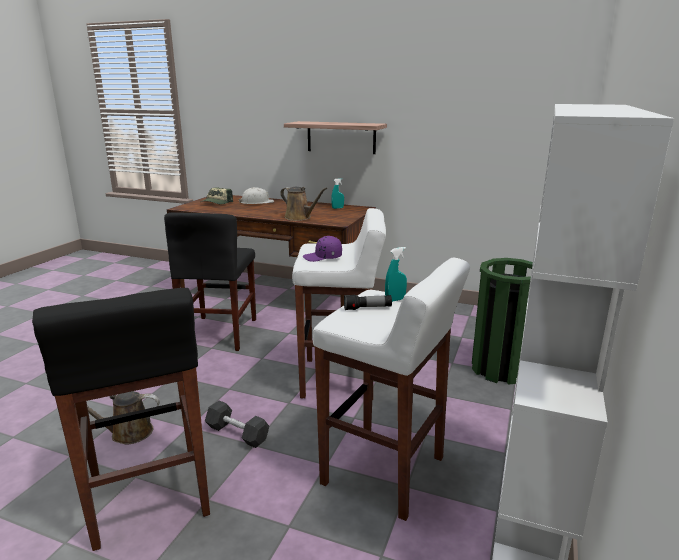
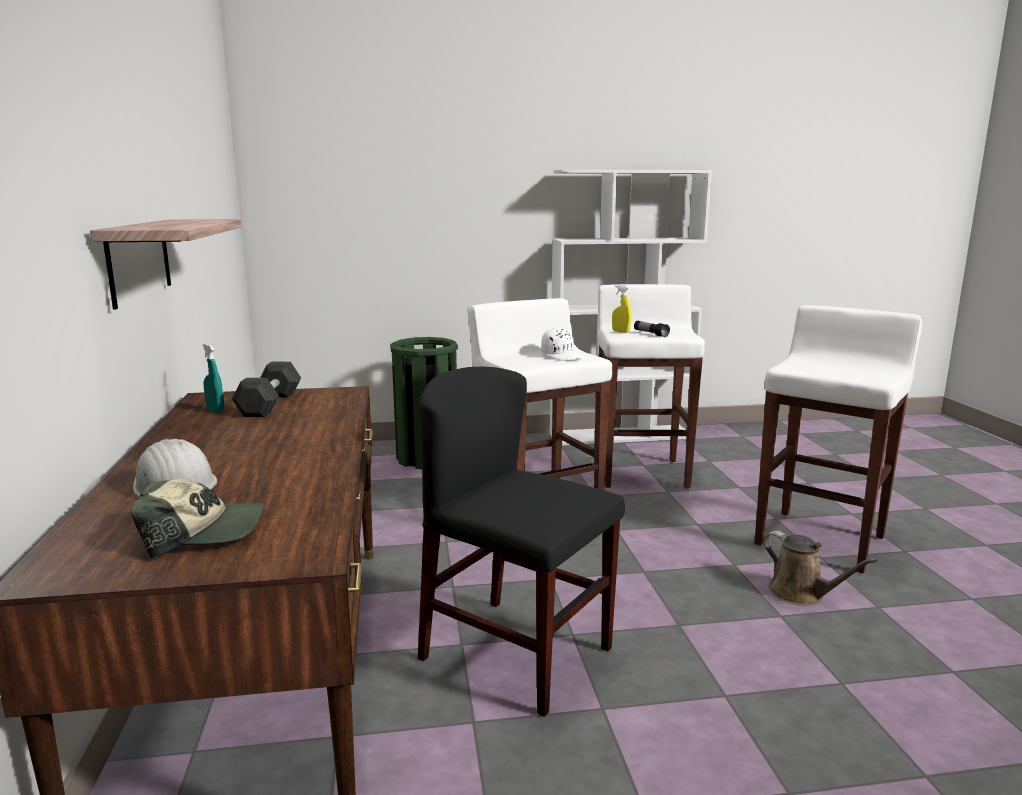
camera: 120 degrees left, 5 degrees down
(149, 499) = (821, 540): black stool -> white stool
(219, 333) = (516, 653): black chair -> black chair turned 120 degrees counterclockwise
(237, 433) = (698, 536): black dumbbell -> black dumbbell (269, 404)
(300, 217) = (327, 417): brown watering can -> none
(323, 257) = (562, 356): purple cap -> white cap
(395, 300) = (620, 332): turquoise spray bottle -> yellow spray bottle

